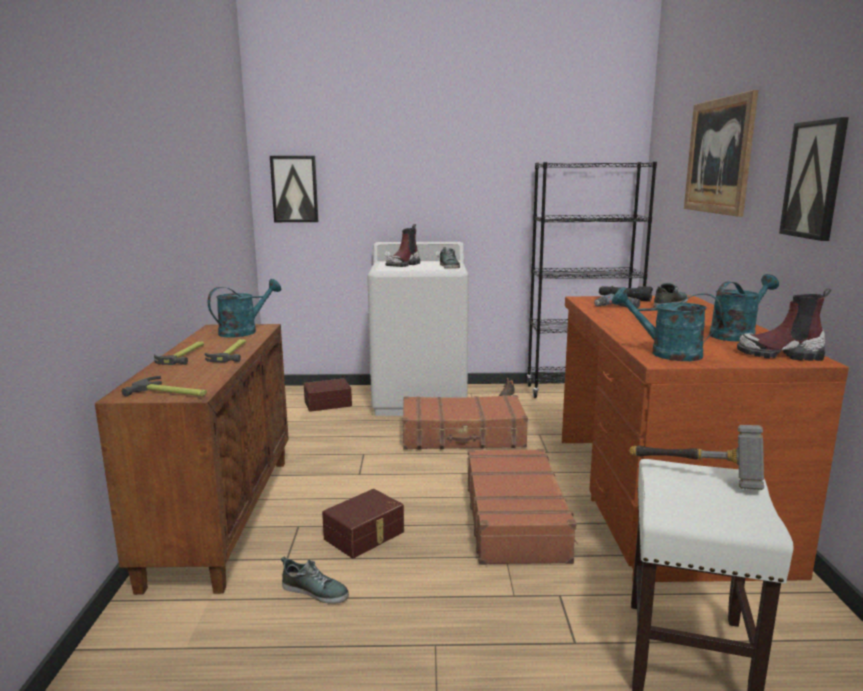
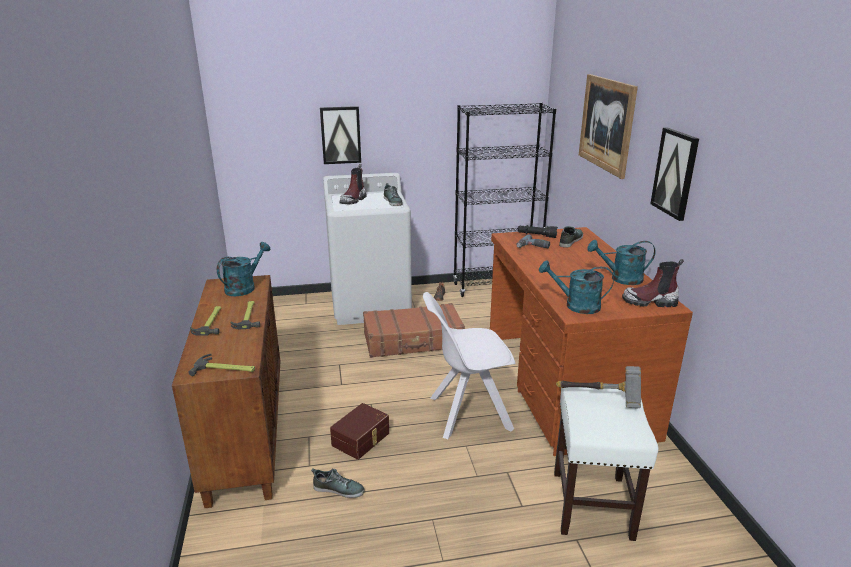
camera: 10 degrees left, 10 degrees up
(294, 189) = (249, 132): picture -> picture (340, 135)
(327, 403) = (294, 315): brown storage box -> none
(516, 519) = (467, 413): brown suitcase -> white chair
(736, 334) = (620, 279): turquoise watering can -> turquoise watering can turned 135 degrees counterclockwise

